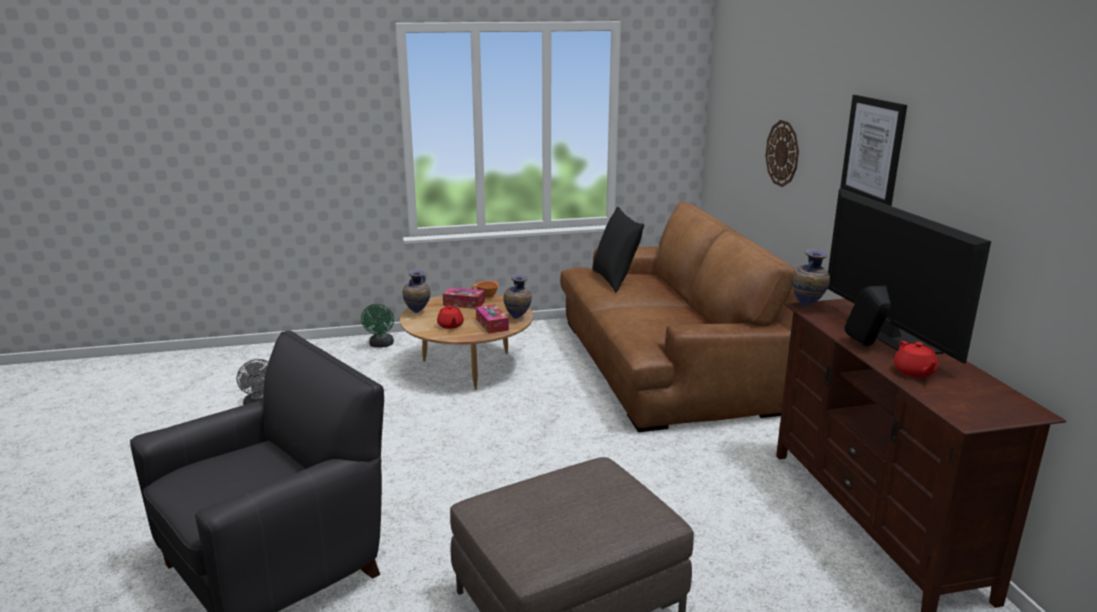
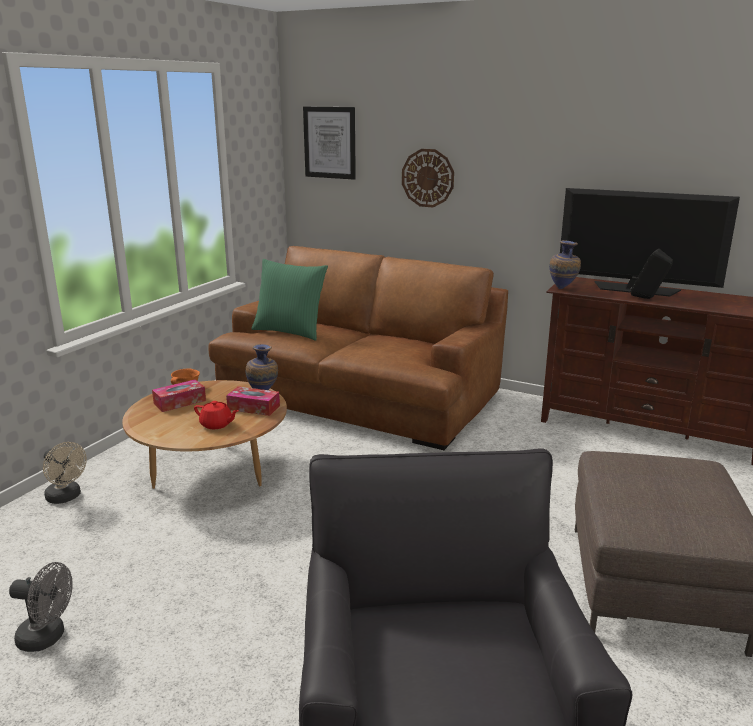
camera: 50 degrees left, 0 degrees up
(381, 345) = (66, 497): green fan -> beige fan
(417, 313) = (152, 429): vase -> none
(615, 279) = (290, 331): black pillow -> green pillow
(873, 150) = (559, 156): picture -> picture (330, 142)
(914, 372) = (702, 303): red teapot -> none

